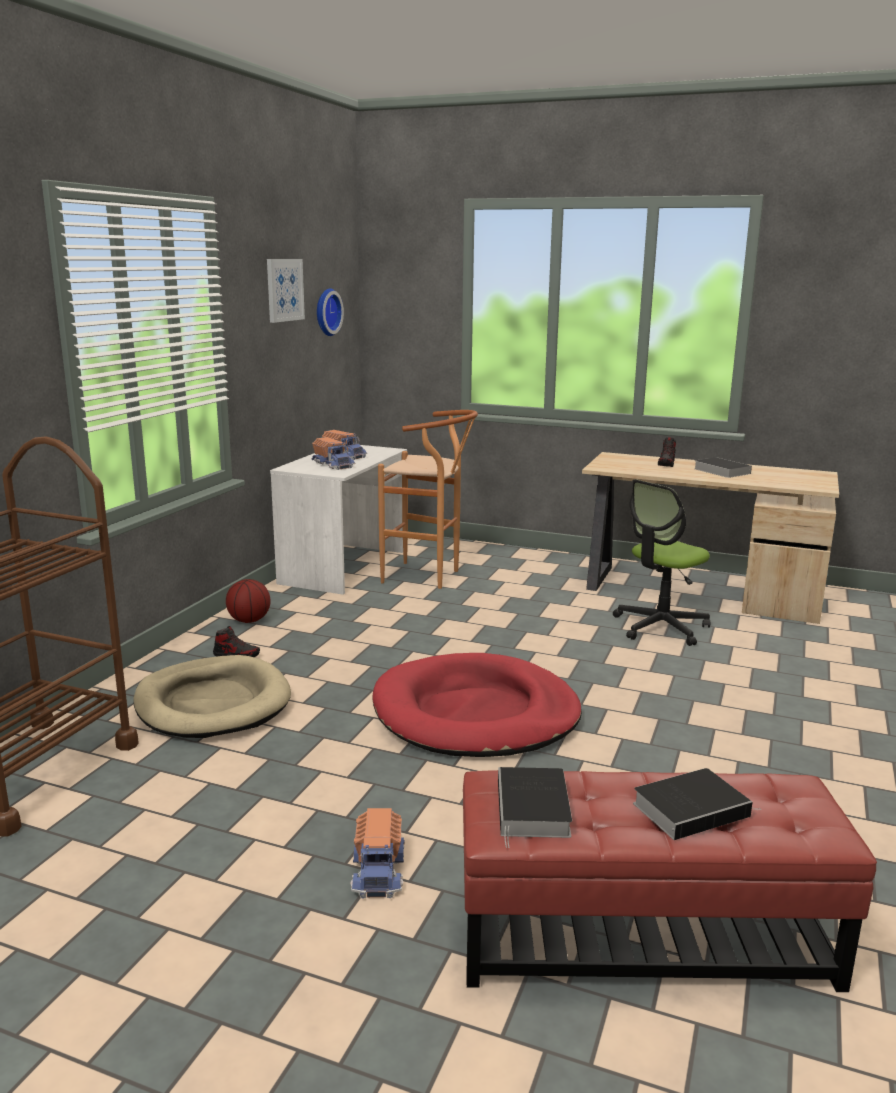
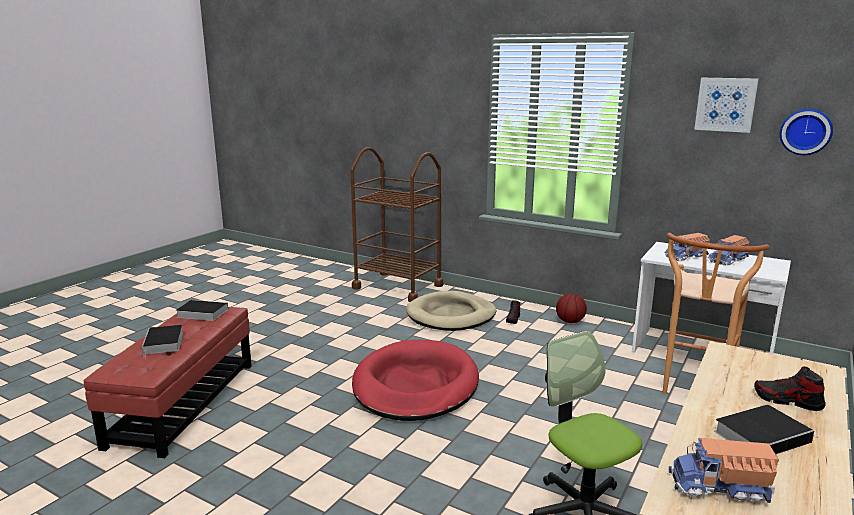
camera: 100 degrees right, 0 degrees up
(379, 870) = (281, 349): toy truck -> toy truck (720, 487)

